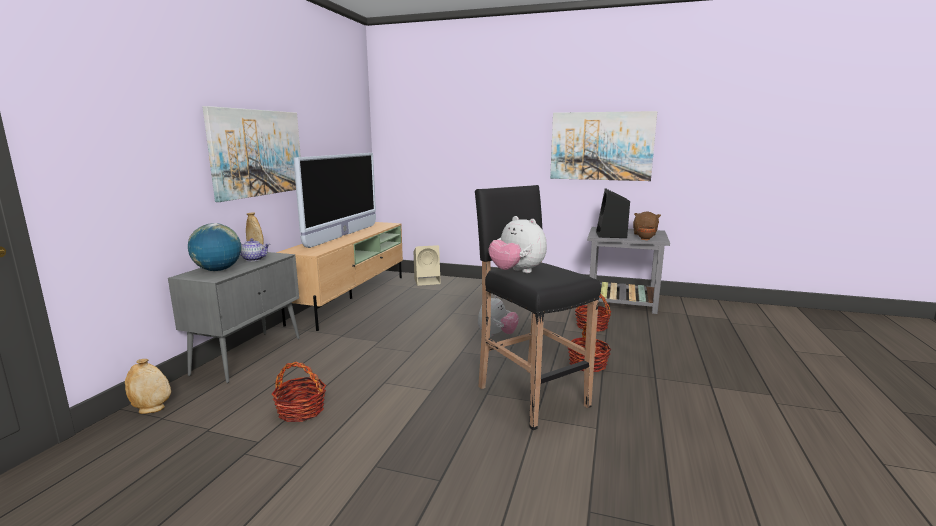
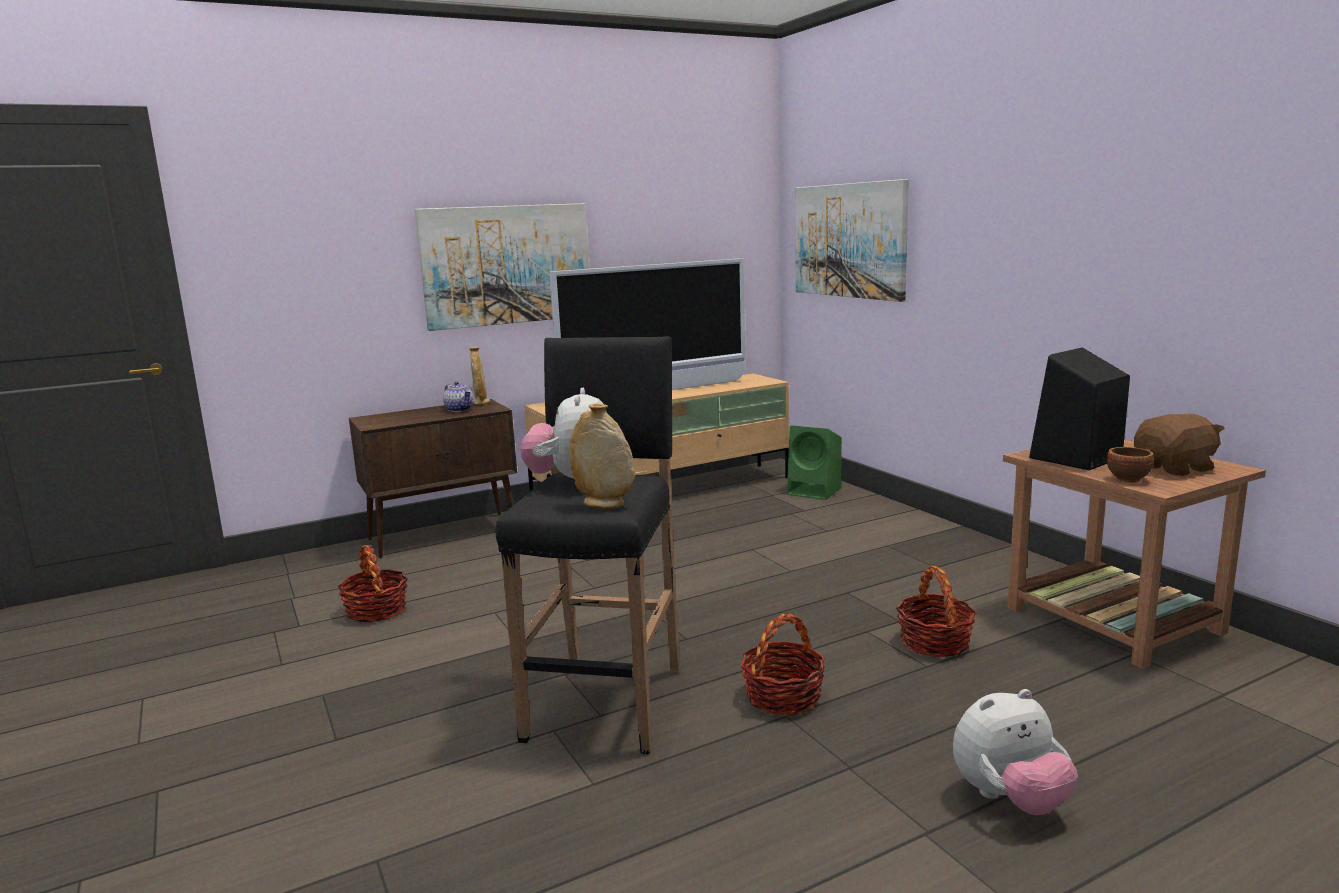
camera: 45 degrees right, 0 degrees up
(152, 409) = (295, 563): beige vase -> beige vase (604, 504)
(218, 270) = (399, 417): globe -> none
(249, 355) = (445, 534): grey cabinet -> brown cabinet
(428, 281) = (815, 491): beige speaker -> green speaker
(497, 335) = (743, 602): plush toy -> plush toy (1010, 800)
(601, 146) = (1129, 247): picture -> picture (849, 240)
(623, 301) = (1115, 620): grey side table -> brown side table

